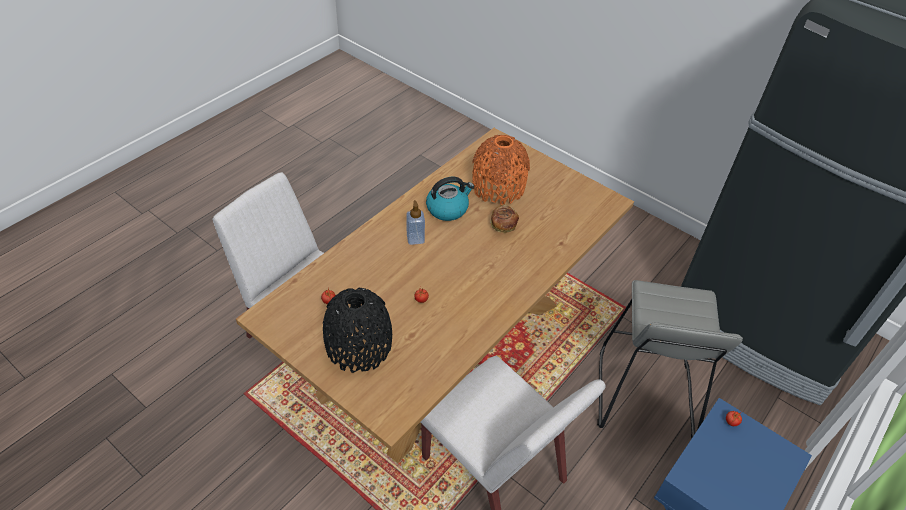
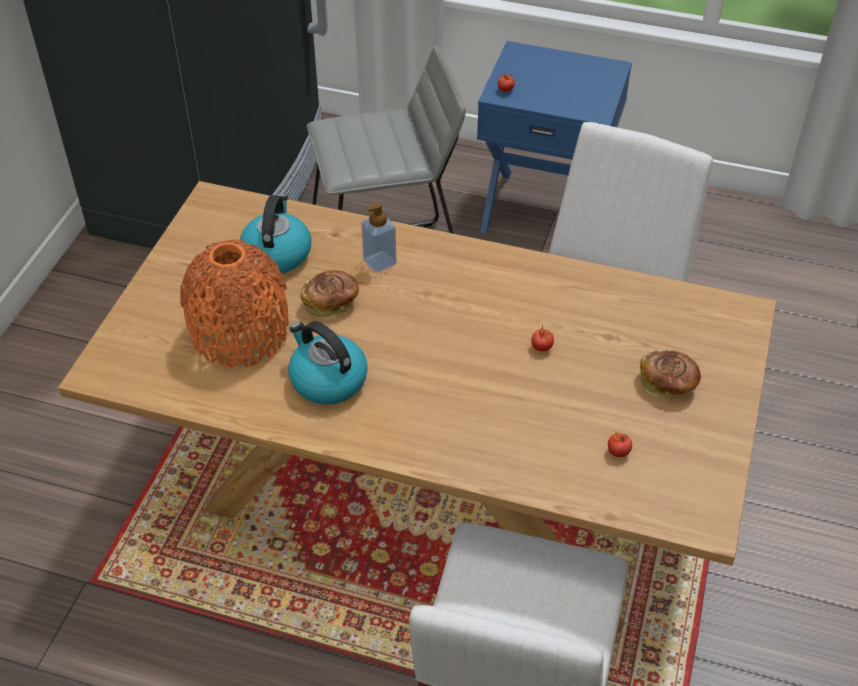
camera: 110 degrees left, 0 degrees up
(359, 346) = (668, 384): black vase -> bread
(415, 239) = (422, 397): soap dispenser -> soap dispenser (379, 262)
(554, 215) = (277, 253): none -> kettle

